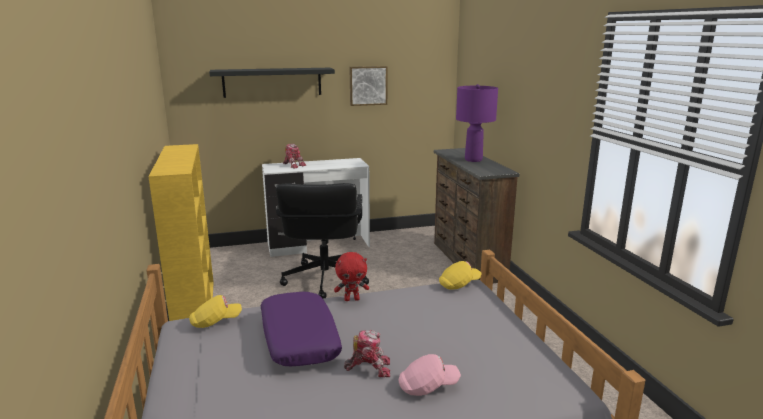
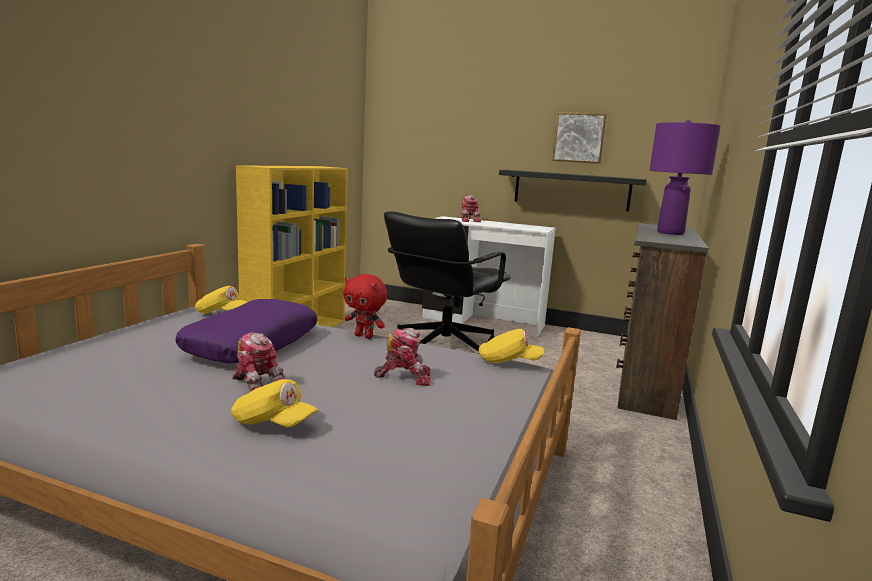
camera: 35 degrees right, 5 degrees down
(272, 82) = (467, 126): black shelf -> black shelf (571, 190)
(427, 387) = (273, 423): pink cap -> yellow cap
(430, 320) = (404, 377): none -> toy robot

